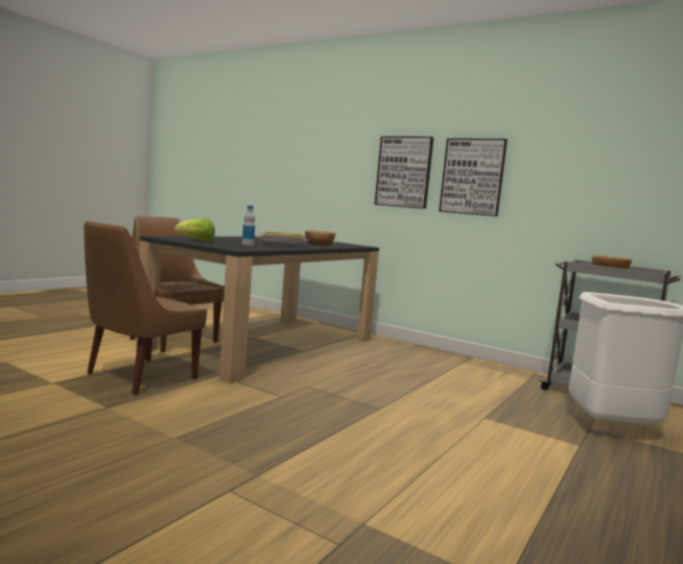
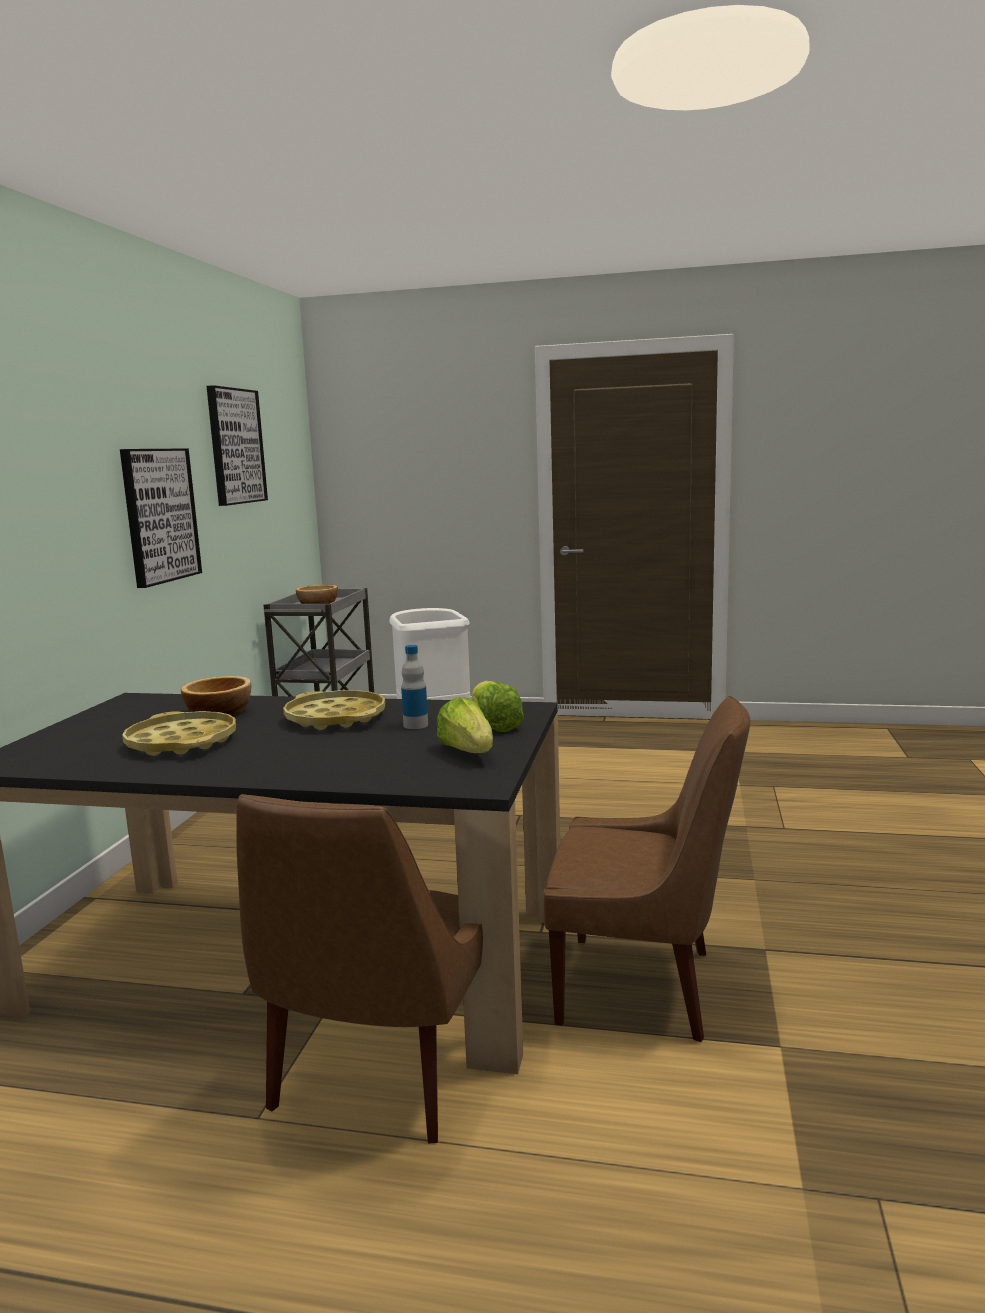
camera: 110 degrees left, 5 degrees up
(222, 245) = (494, 725): none -> lettuce
(282, 245) = (335, 718): grey tray -> yellow tray
(404, 172) = (70, 524): picture -> picture (235, 446)

